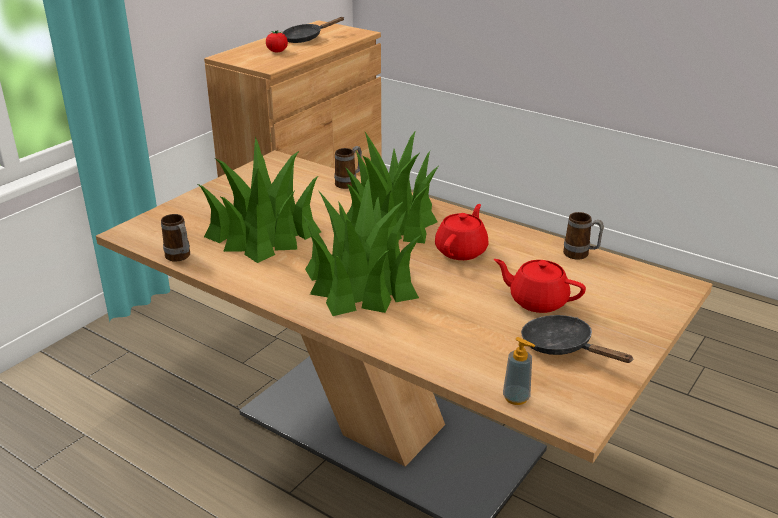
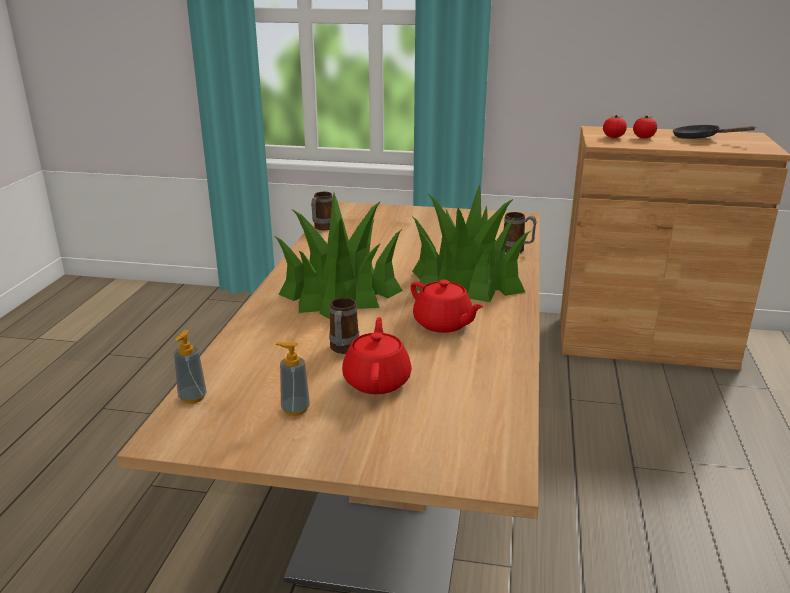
camera: 65 degrees right, 5 degrees down
(260, 59) = (613, 137): none -> tomato
(264, 233) = (386, 243): potted plant -> none
(462, 250) = (443, 324): red teapot -> red teapot turned 45 degrees clockwise
(562, 347) = (295, 409): black frying pan -> soap dispenser
(580, 255) = (507, 392): mug -> mug (343, 350)

